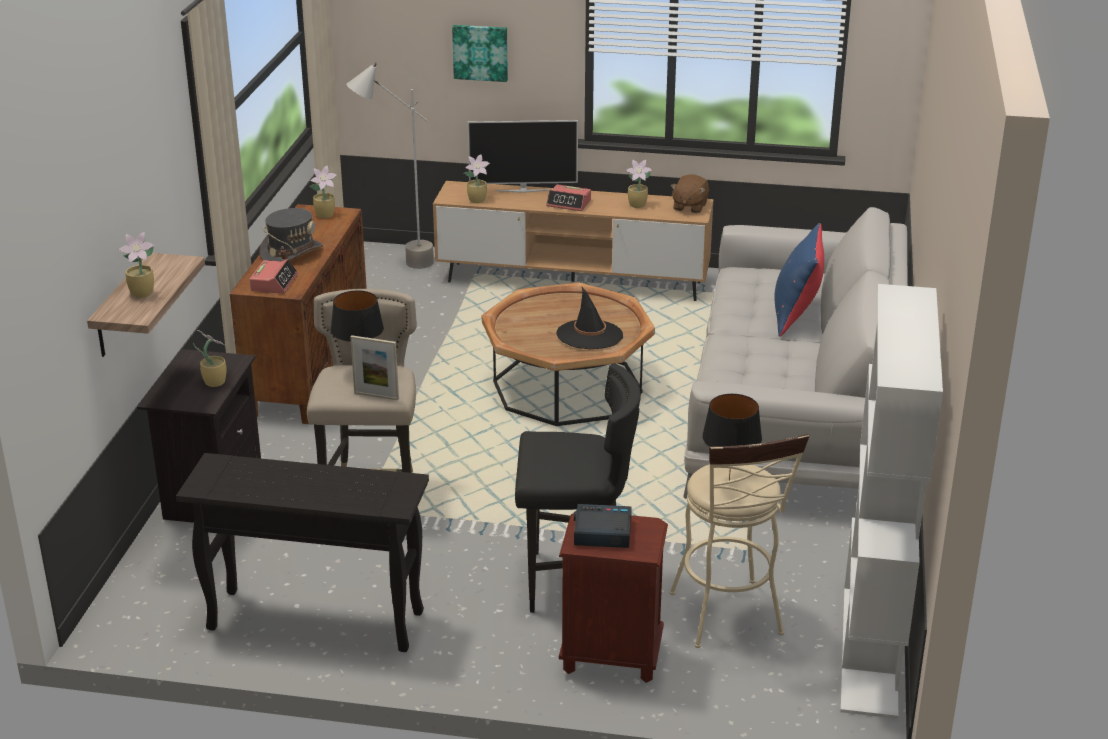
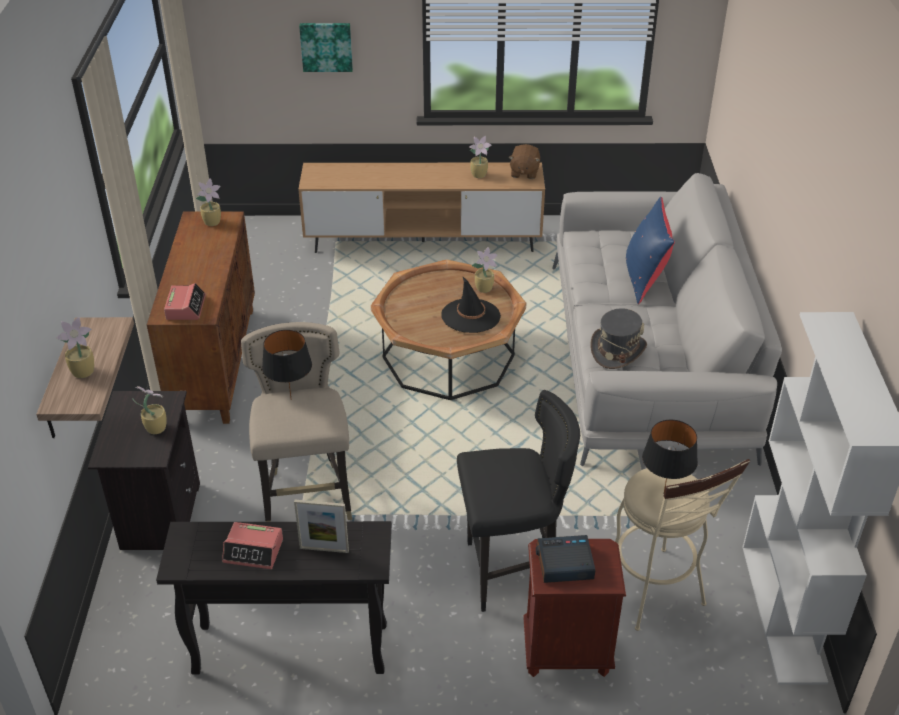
camera: 10 degrees left, 10 degrees up
(291, 252) = (192, 269): grey hat -> grey hat (617, 350)
(376, 396) = (314, 428): picture frame -> picture frame (324, 549)
(397, 266) = (265, 239): grey floor lamp -> none
(478, 200) = (338, 182): potted plant -> potted plant (485, 288)
(523, 190) = (375, 167): television -> none
(569, 203) = (419, 178): alarm clock -> alarm clock (253, 551)

